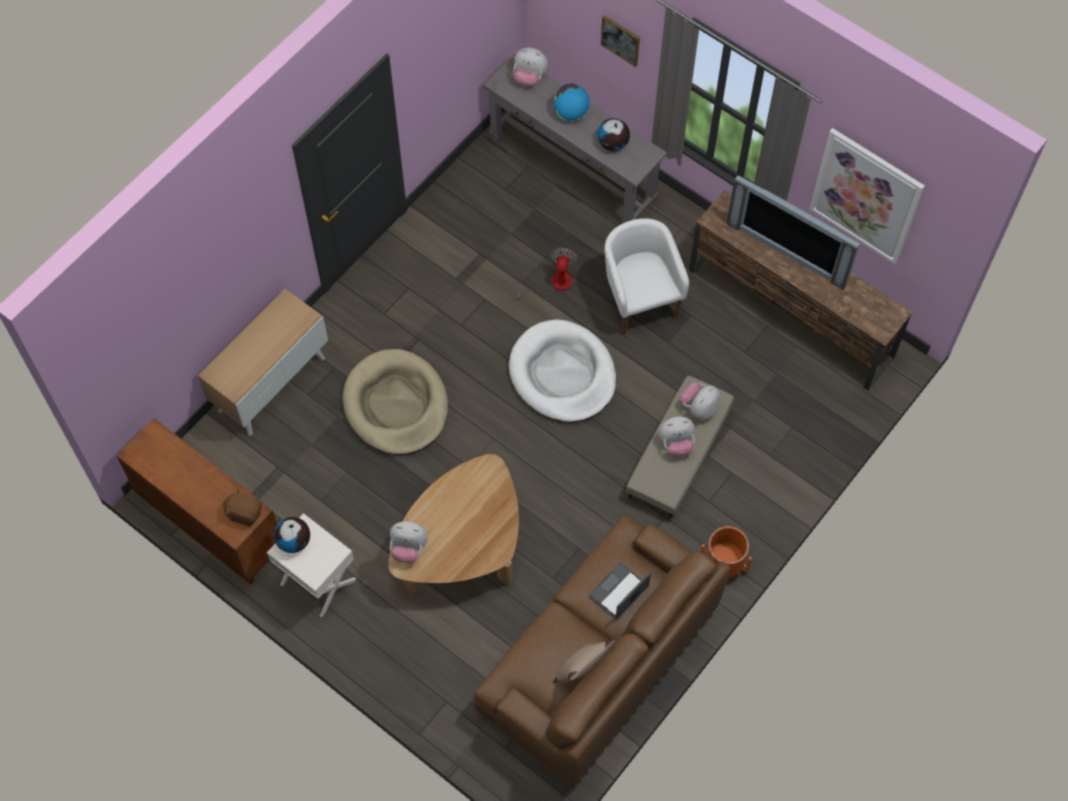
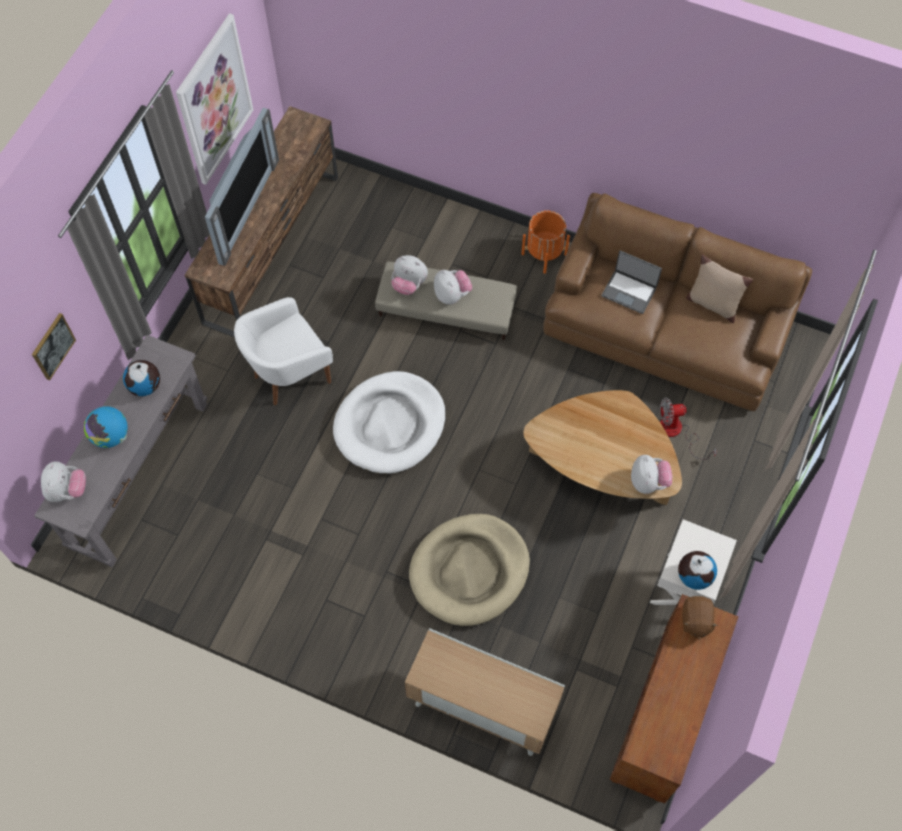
camera: 105 degrees left, 0 degrees up
(554, 285) = (288, 457): fan -> fan (677, 432)

